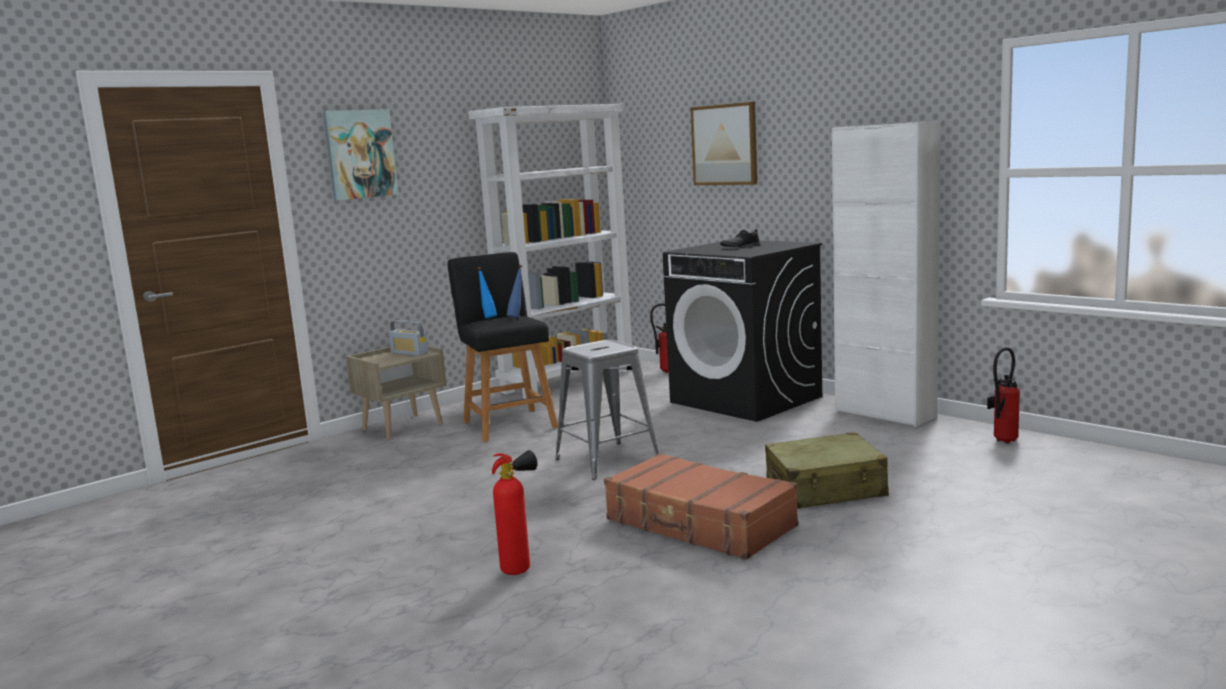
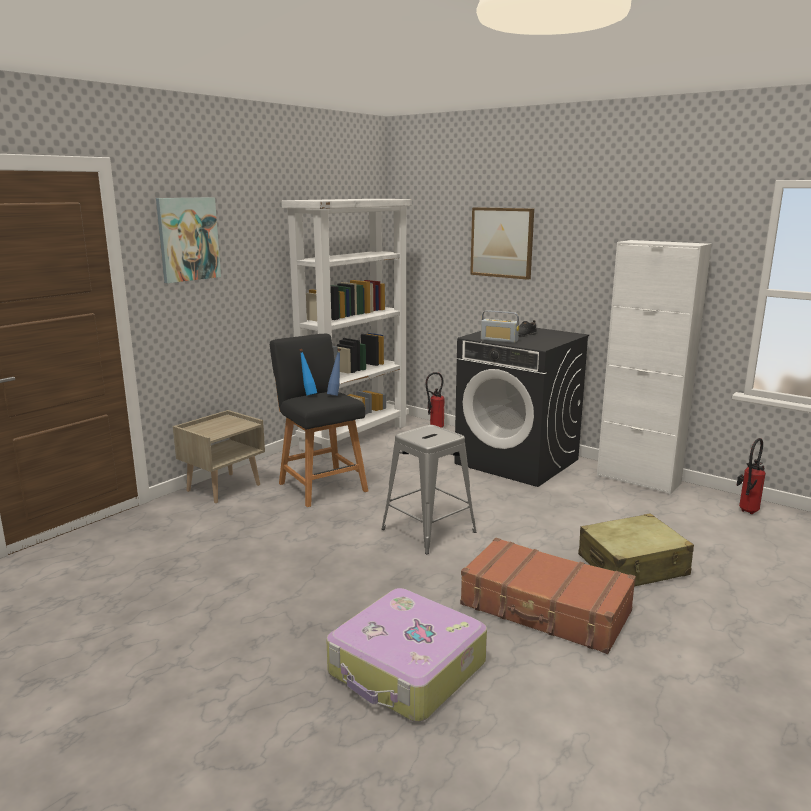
camera: 10 degrees left, 5 degrees up
(409, 353) = (231, 422): radio -> radio (499, 340)
(521, 569) = (407, 670): fire extinguisher -> suitcase

